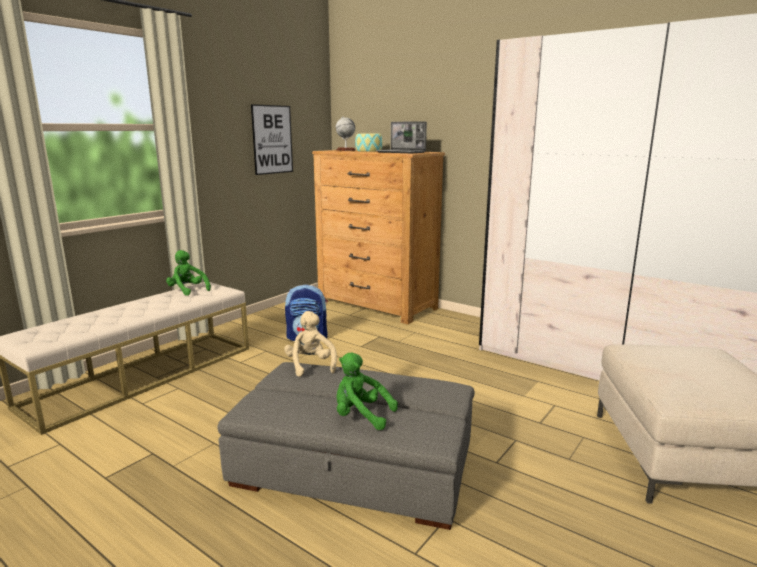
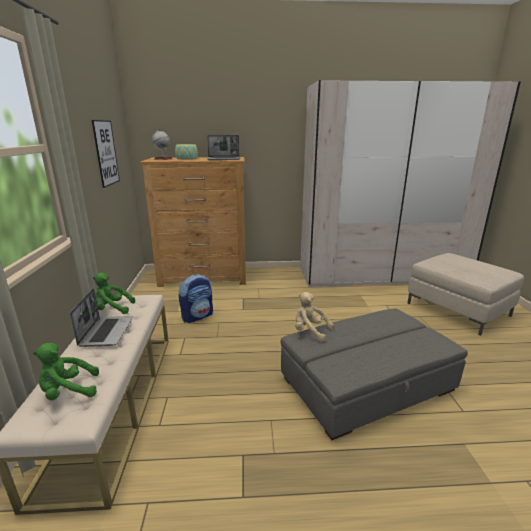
camera: 40 degrees left, 5 degrees up
(151, 303) = (106, 332): none -> laptop
(361, 416) = (398, 348): green plush toy -> green plush toy (68, 392)

